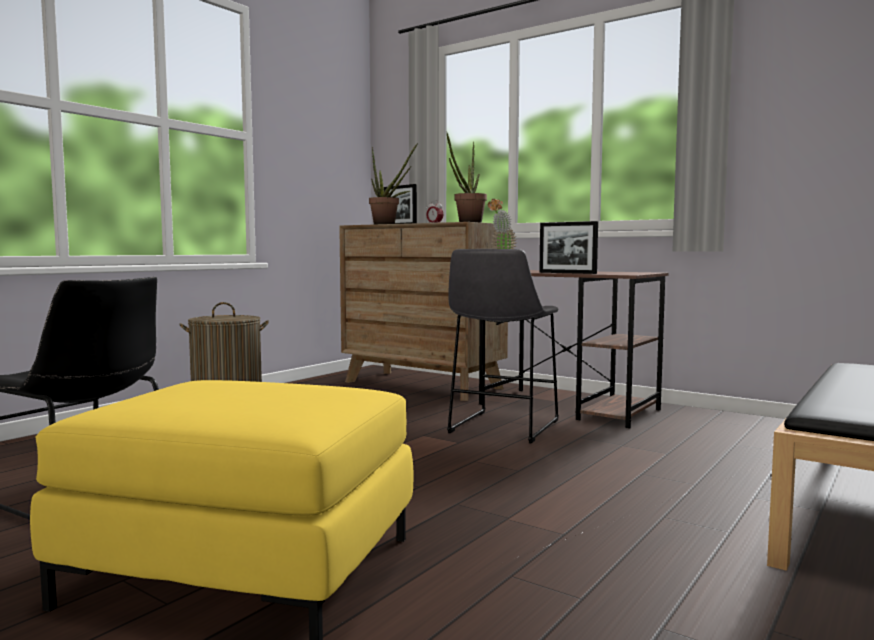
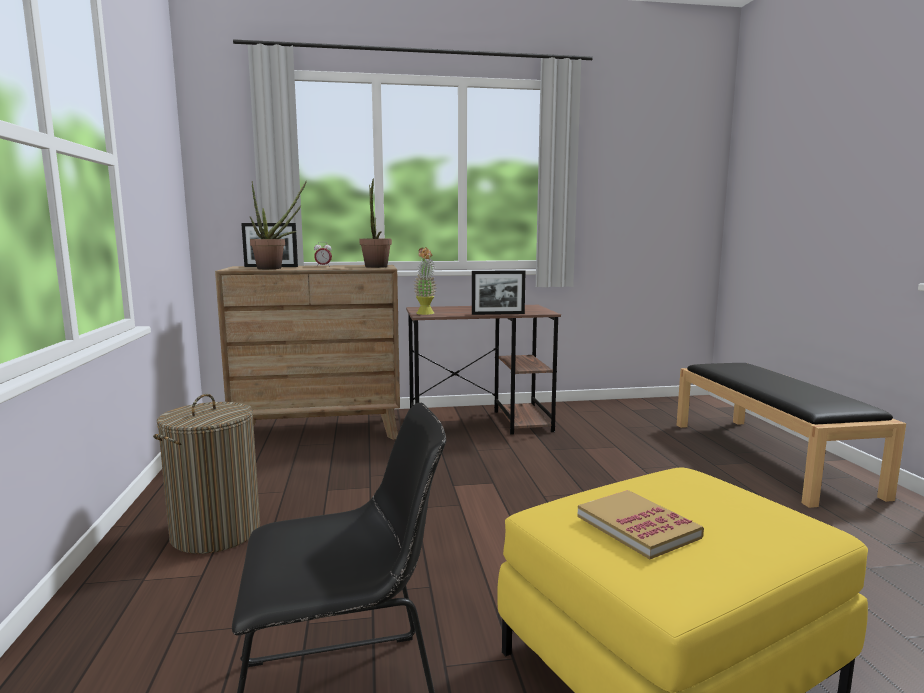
camera: 45 degrees left, 5 degrees up
(191, 391) = (638, 527): none -> book
(501, 428) = (486, 458): grey stool -> none

